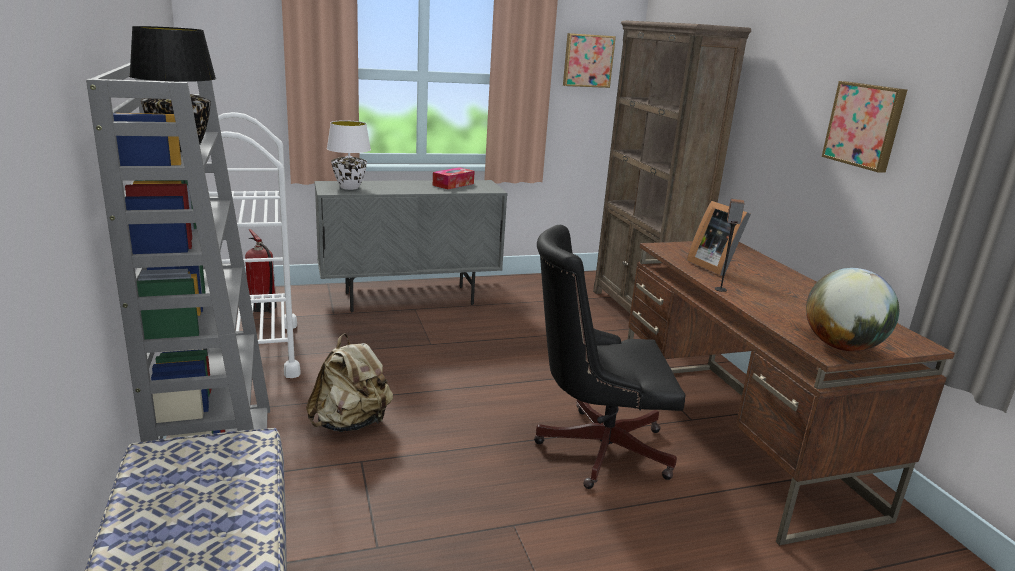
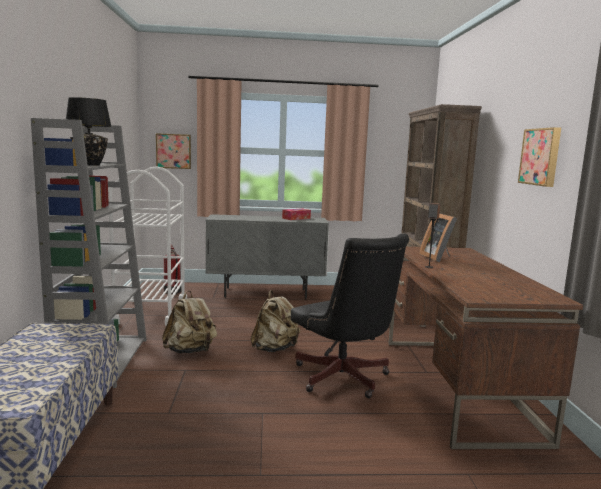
camera: 15 degrees right, 10 degrees down
(349, 187) = (228, 217): white table lamp -> none
(474, 404) = (275, 349): none -> beige backpack
(587, 60) = (393, 141): picture -> picture (174, 151)
(594, 447) = (344, 379): black office chair -> black office chair turned 135 degrees counterclockwise
(841, 347) = (490, 295): globe -> none

